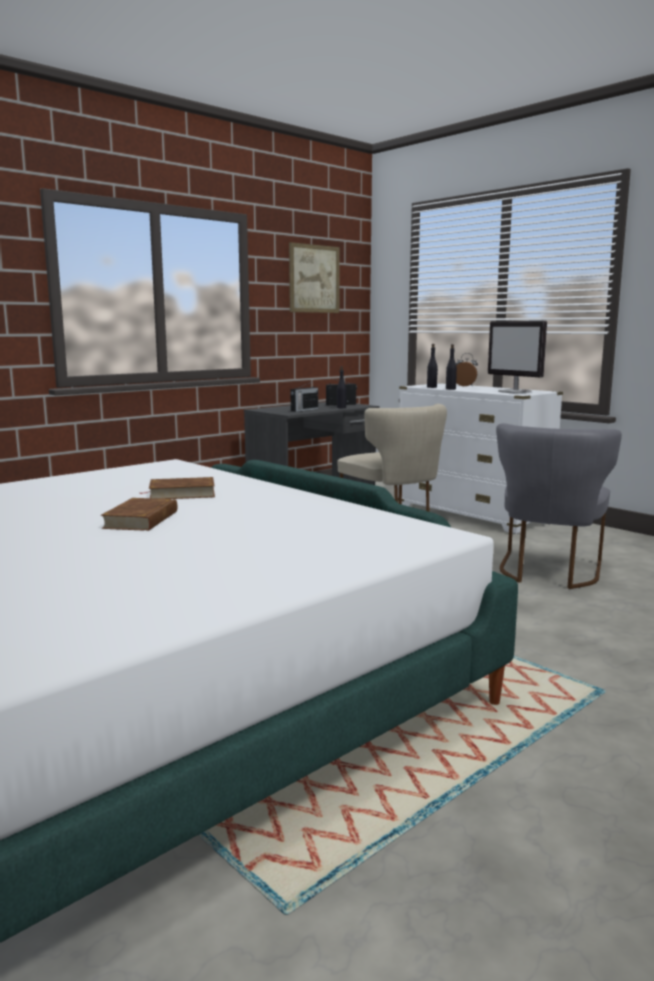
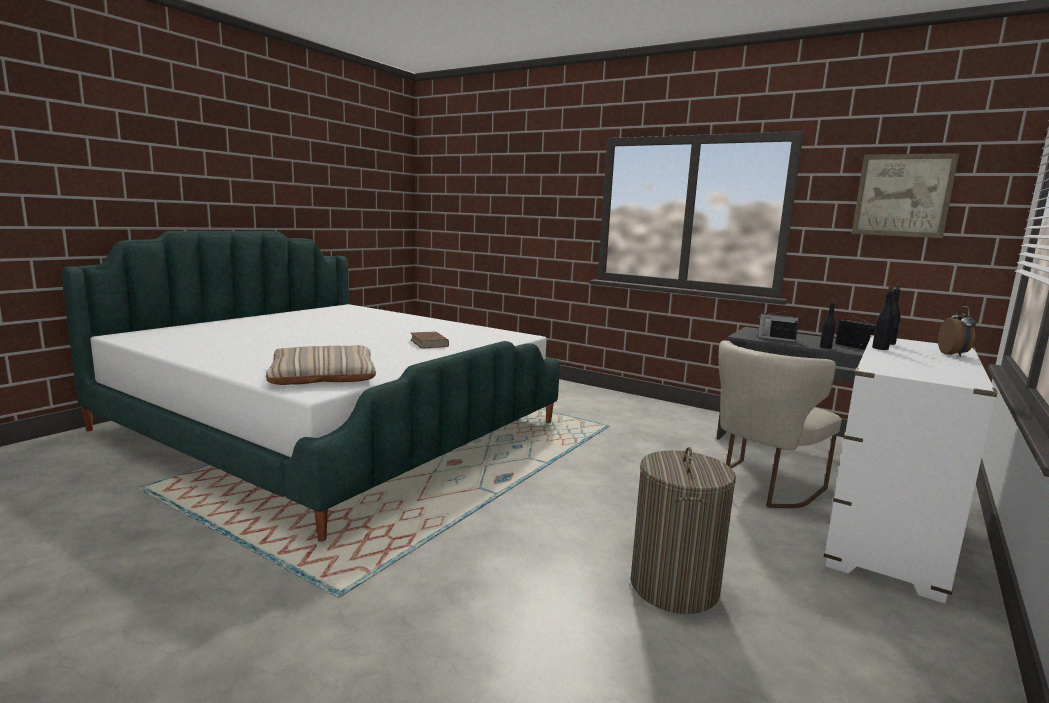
camera: 75 degrees right, 0 degrees up
(142, 520) = (361, 342): brown book -> none
(355, 534) = (323, 374): none -> beige pillow
(515, 392) = (909, 369): monitor -> none
(548, 572) = (674, 586): grey chair -> laundry basket

